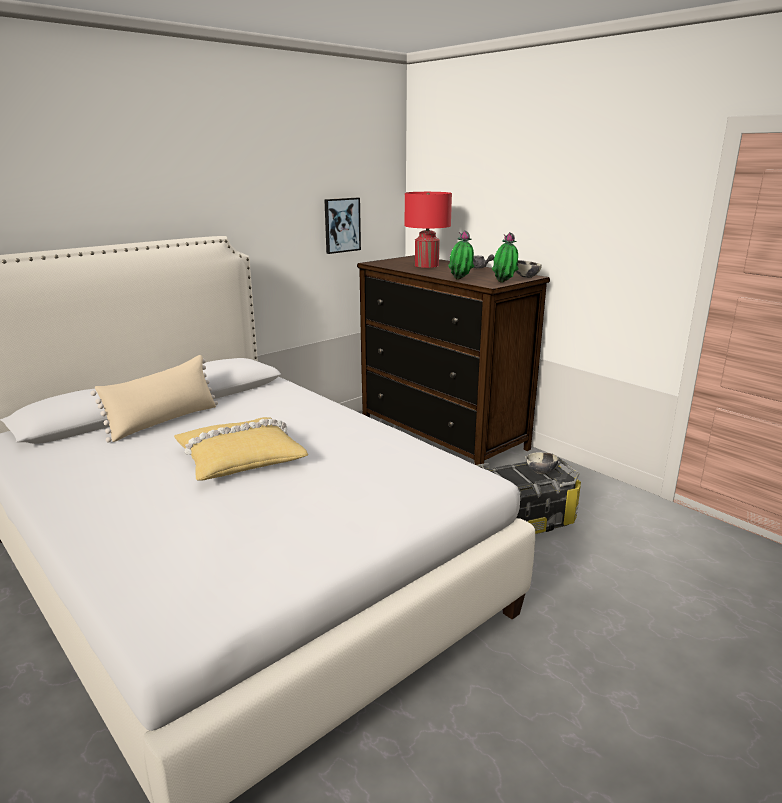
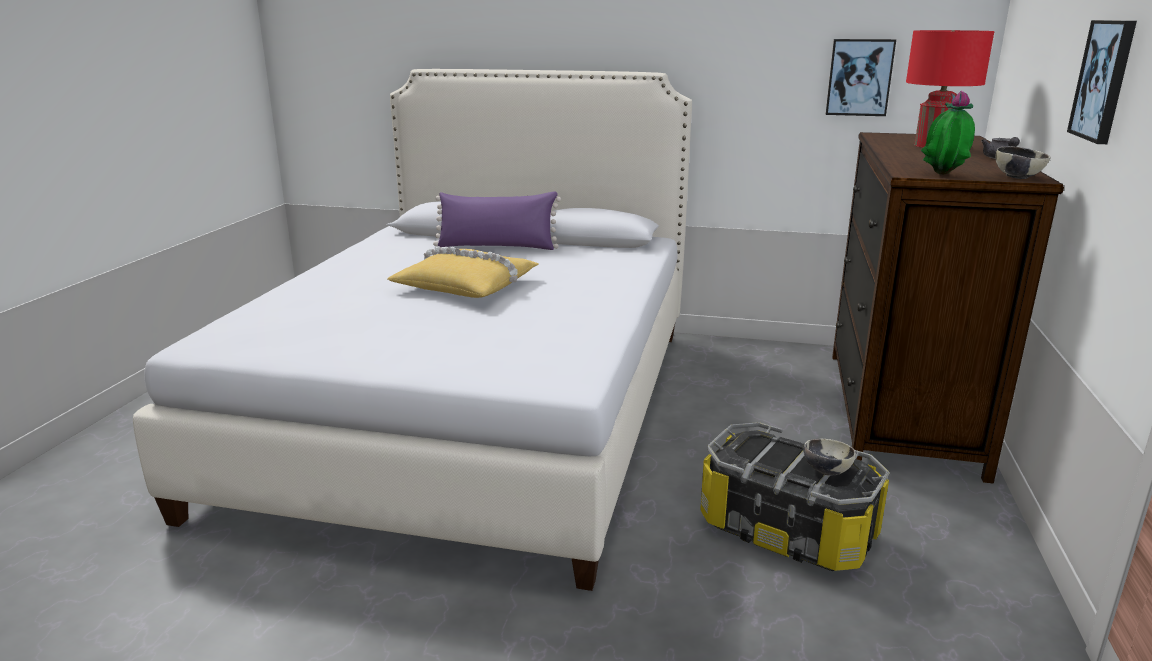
camera: 55 degrees right, 0 degrees up
(164, 421) = (497, 246): beige pillow -> purple pillow
(460, 280) = (898, 163): potted plant -> none
(562, 220) = (1104, 80): none -> picture

